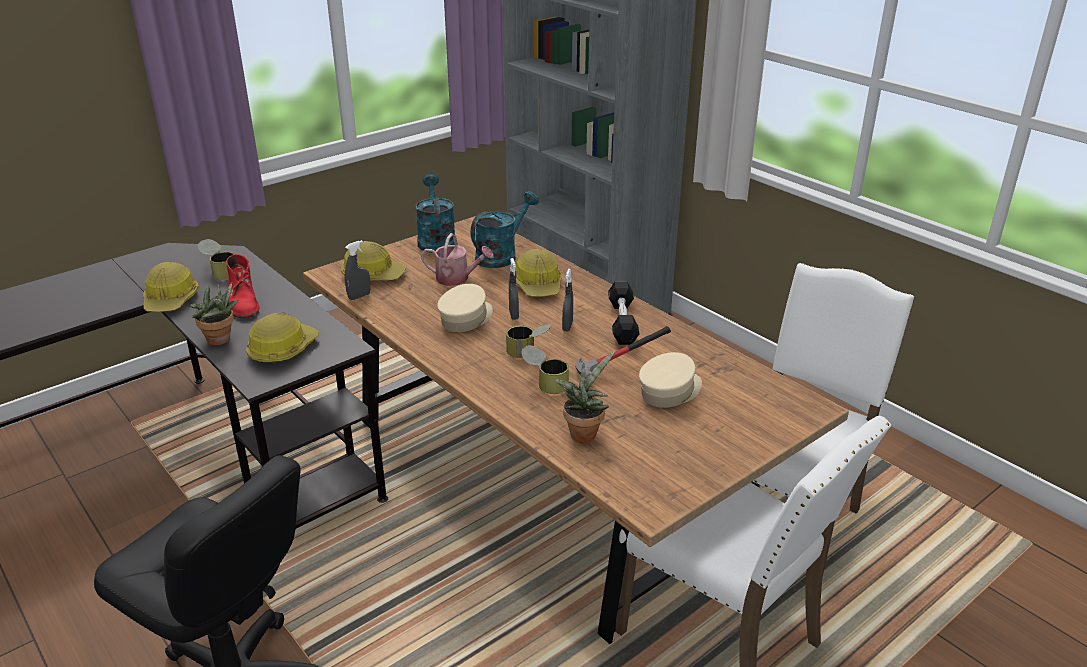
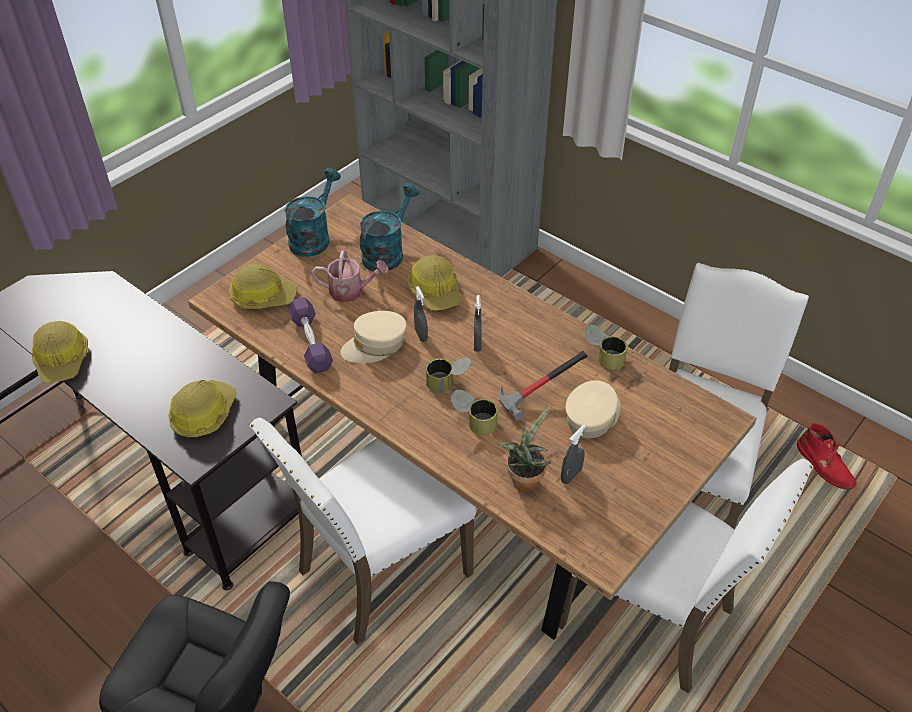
camera: 10 degrees left, 15 degrees up
(220, 271) = (101, 312): can -> can (603, 357)
(221, 340) = (136, 410): potted plant -> none
(243, 302) = (140, 353): red boot -> red boot (824, 465)
(359, 296) = (258, 328): grey spray bottle -> grey spray bottle (571, 476)
(405, 310) = (311, 342): none -> purple dumbbell
(435, 240) = (313, 237): turquoise watering can -> turquoise watering can turned 45 degrees clockwise
(439, 557) = (379, 572): none -> white chair
(466, 318) = (375, 345): beige cap -> beige cap turned 135 degrees counterclockwise
(622, 322) = (529, 331): black dumbbell -> none

